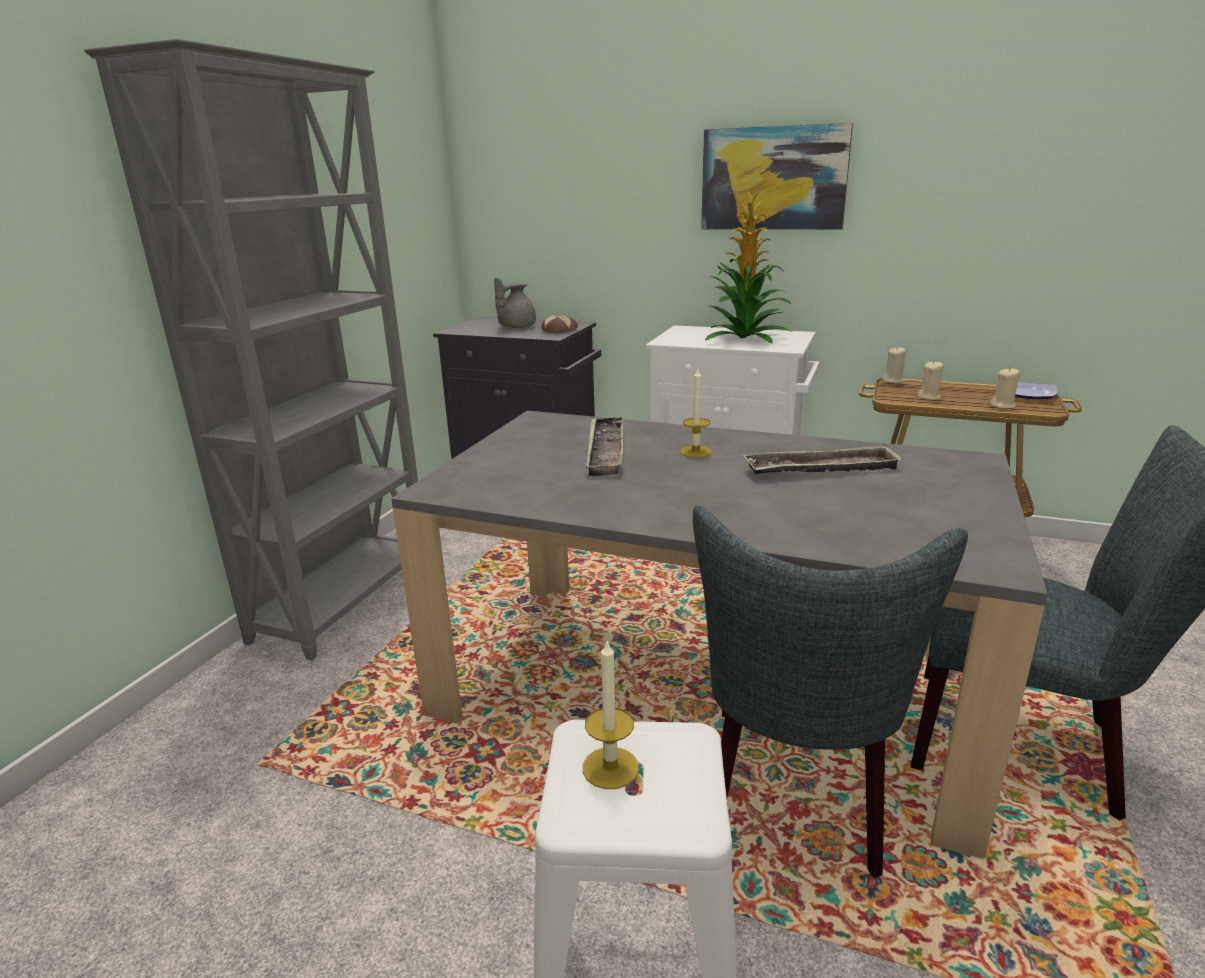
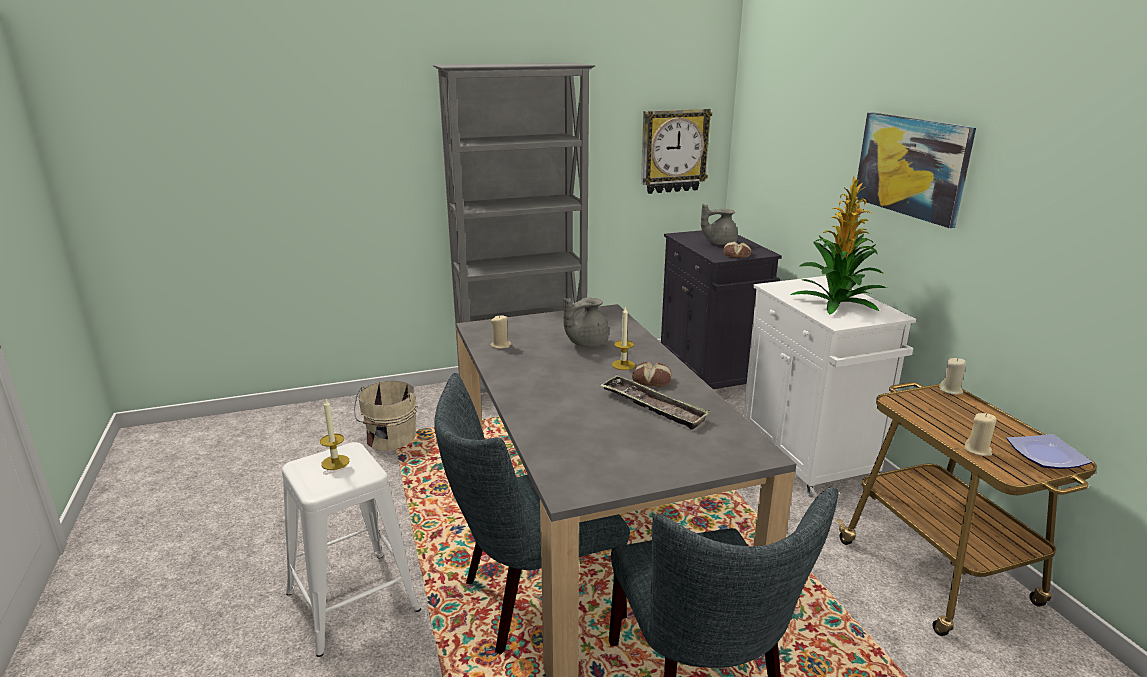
camera: 50 degrees right, 0 degrees up
(266, 774) = (390, 439): none -> beige bucket
(412, 221) = (673, 151): none -> wall clock
(606, 451) = (586, 343): tray -> grey teapot
(753, 451) = (652, 379): none -> bread
(928, 397) = (938, 415): beige candle -> beige candle (501, 345)

